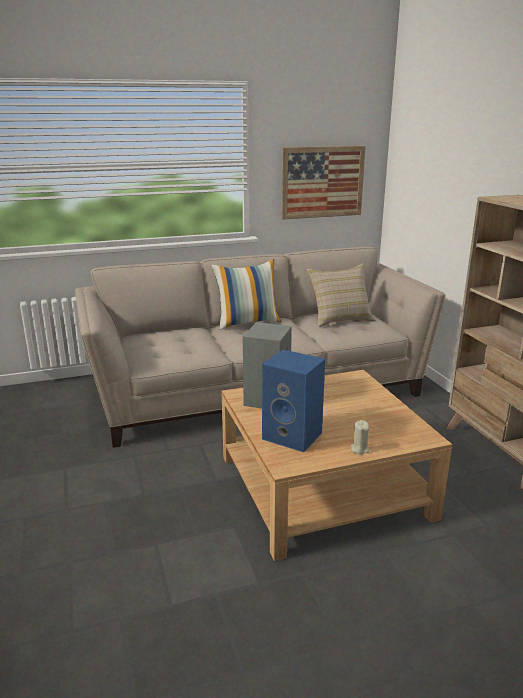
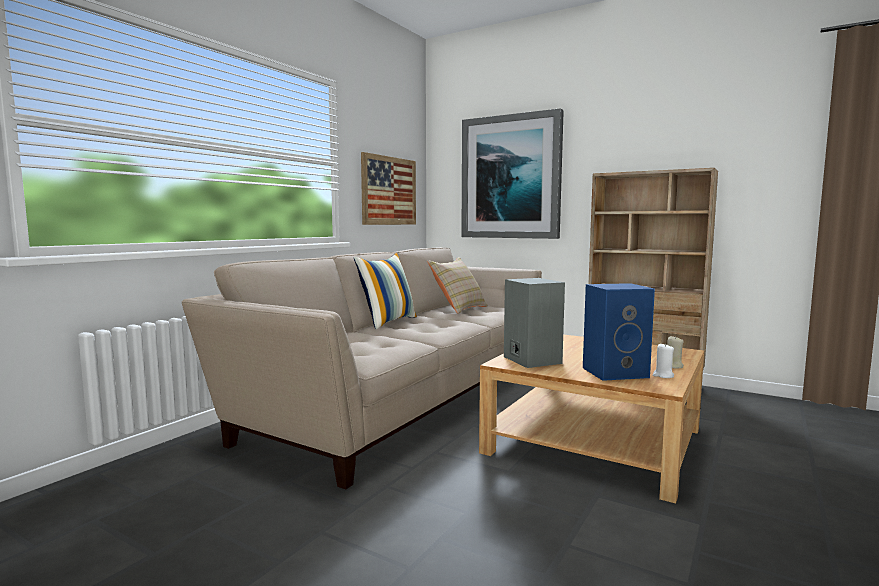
camera: 40 degrees left, 15 degrees down
(320, 454) = (663, 375): none -> white candle
(446, 176) = (511, 177): none -> picture

